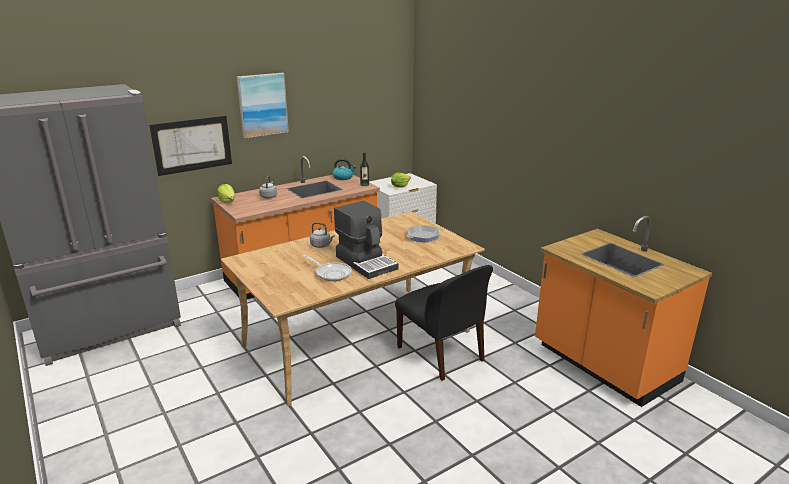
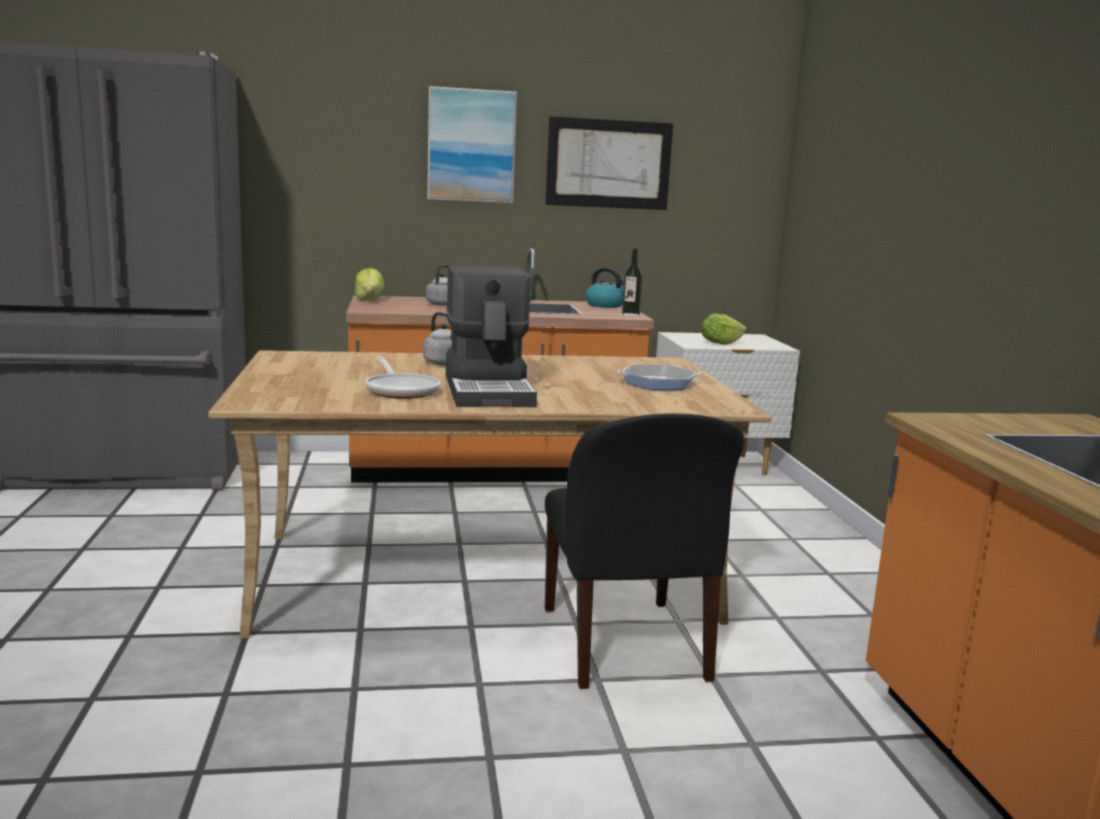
camera: 25 degrees right, 10 degrees down
(192, 145) = (335, 195): picture -> picture (608, 164)

